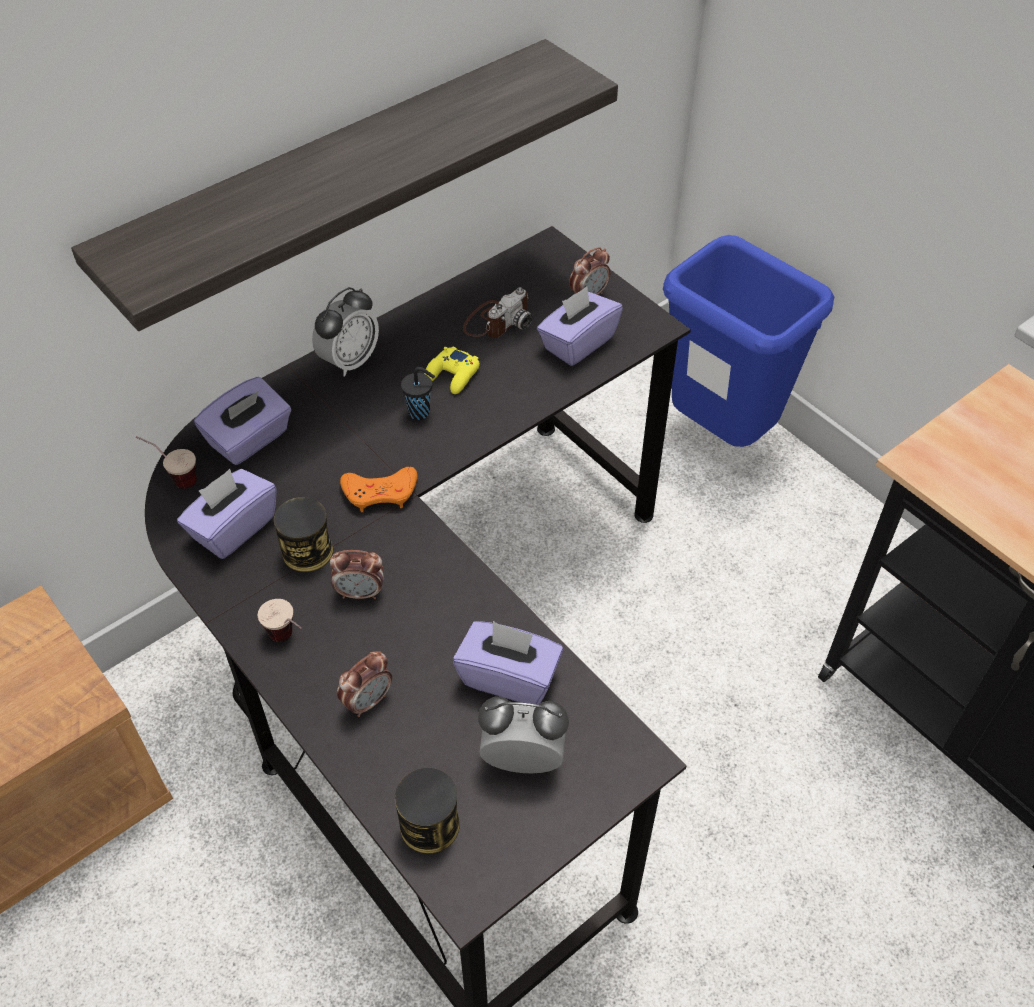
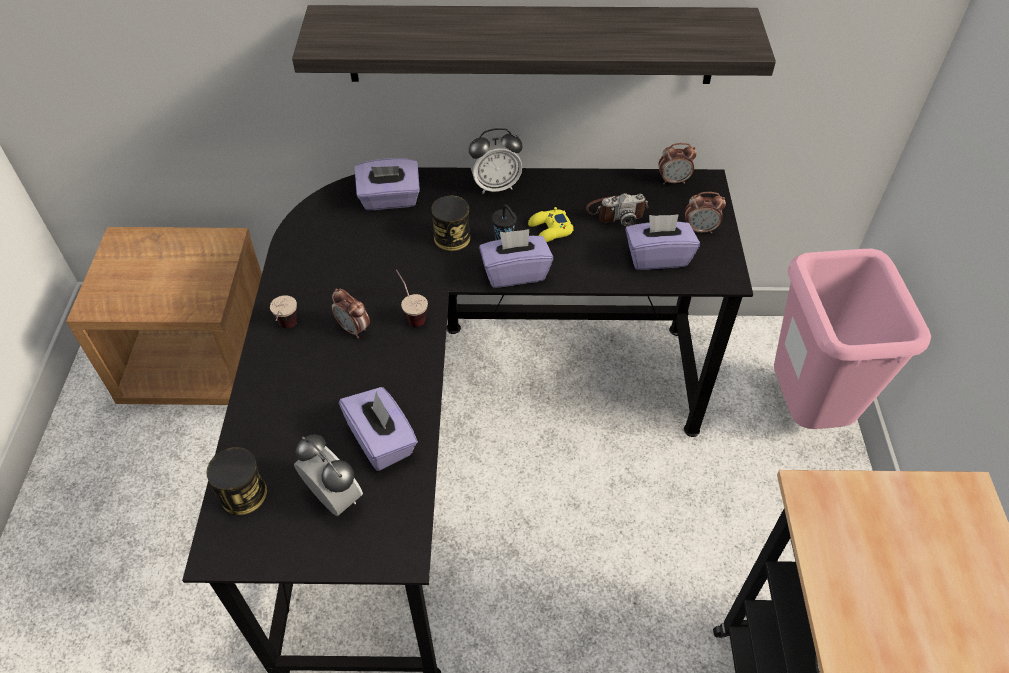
camera: 40 degrees right, 0 degrees up
(174, 478) = (327, 198): cup -> cup (411, 314)
(233, 528) = (327, 245): purple tissue box -> purple tissue box (515, 273)
(307, 551) = (351, 285): can -> can (452, 238)
(368, 701) = (290, 395): alarm clock -> alarm clock (673, 181)
(380, 493) = (428, 276): orange game controller -> none
(721, 435) = (805, 412): blue trash can -> pink trash can

